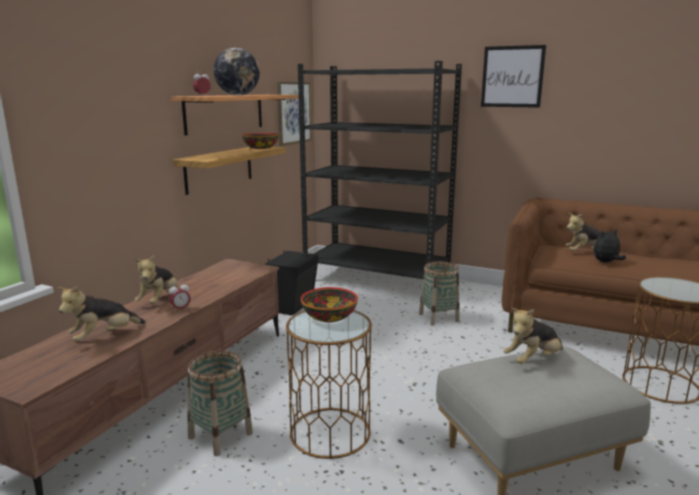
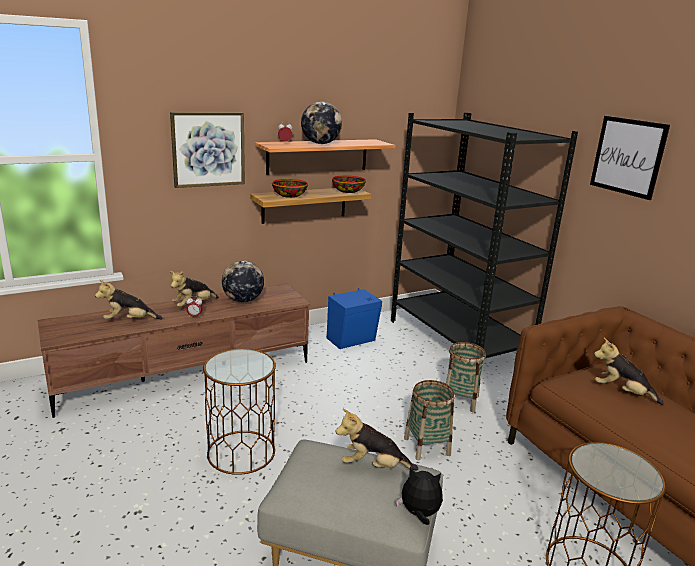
camera: 35 degrees right, 5 degrees up
(208, 282) = (243, 300): none -> globe
(220, 435) = (179, 419): basket -> basket (427, 446)
(293, 113) = (415, 156): picture -> picture (208, 149)
(293, 305) = (352, 340): black speaker -> blue speaker
(329, 317) = (248, 360): bowl -> bowl (289, 195)
(606, 262) = (619, 410): plush toy -> plush toy (419, 514)

